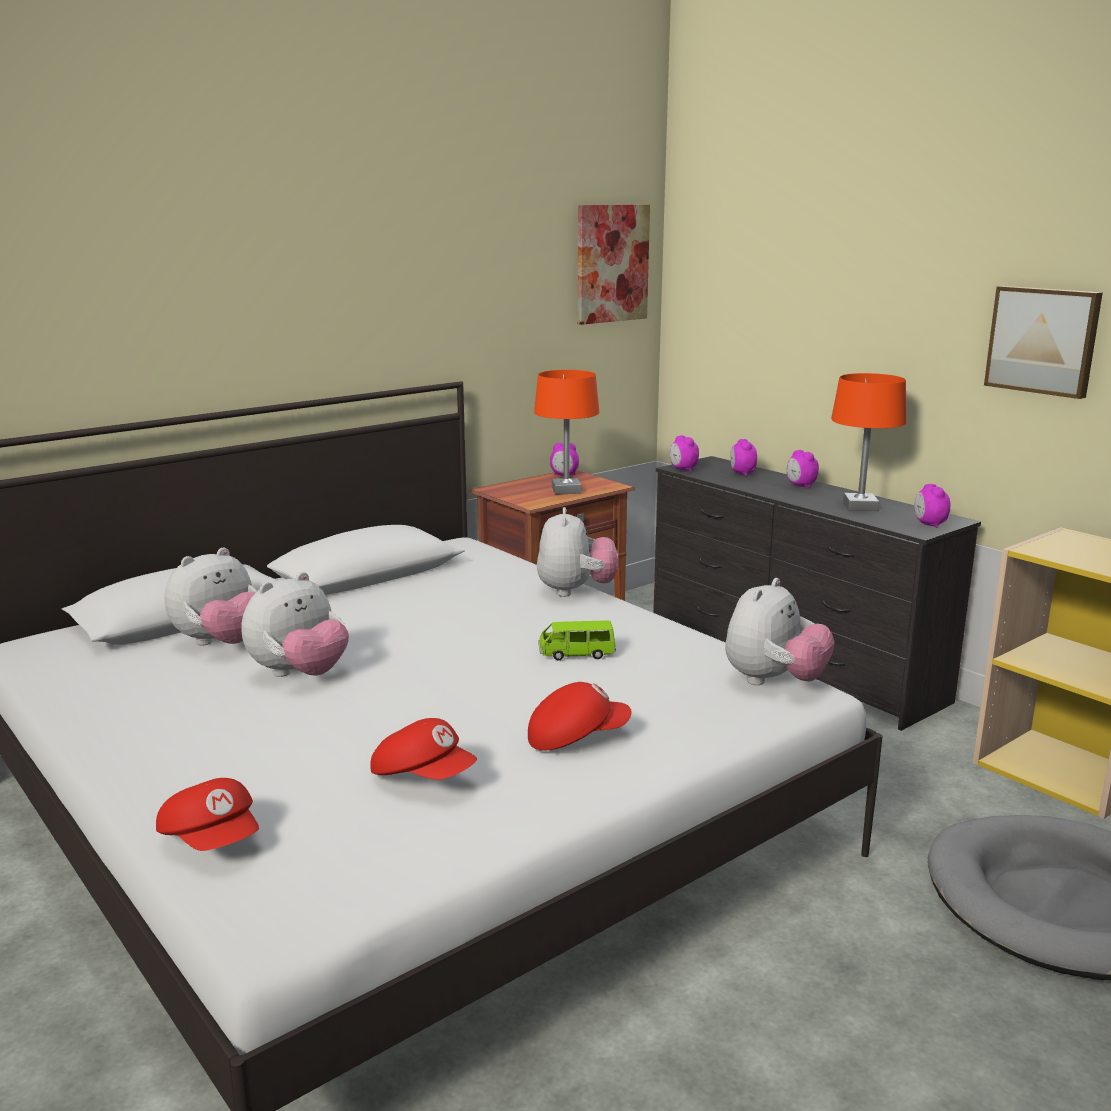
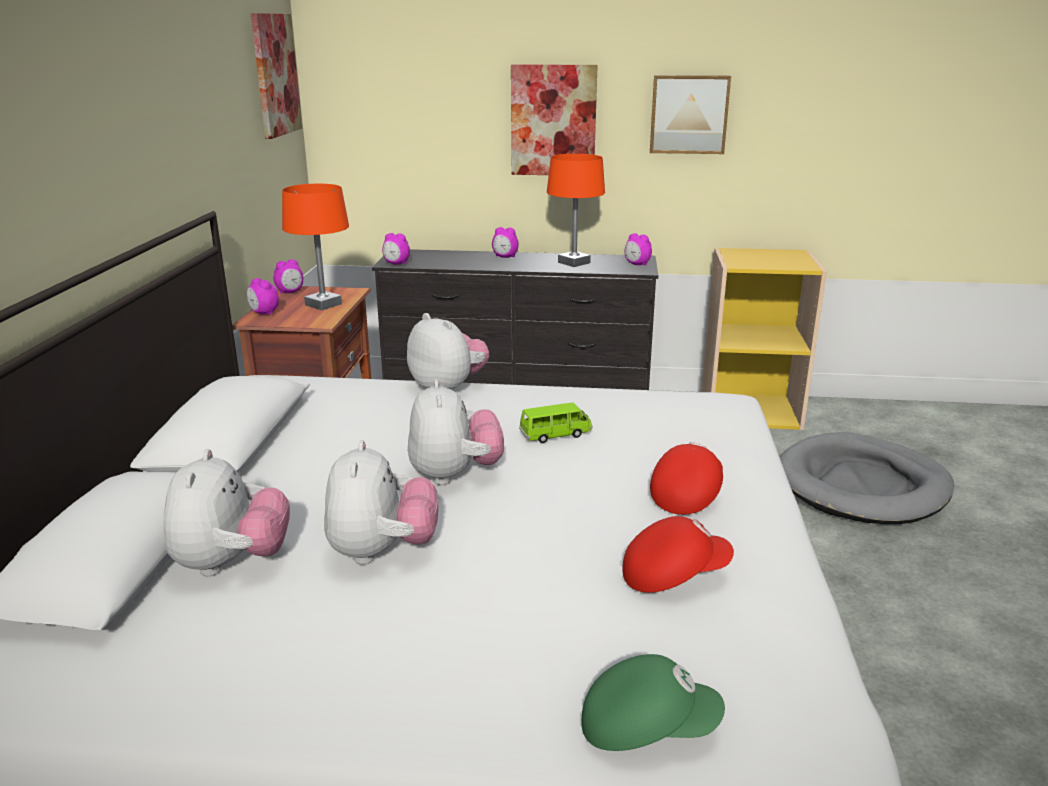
camera: 45 degrees left, 5 degrees up
(213, 840) = (646, 726): red cap -> green cap
(576, 654) = (555, 435): green toy car -> green toy car turned 150 degrees counterclockwise
(742, 473) = (446, 257): alarm clock -> alarm clock (264, 313)
(774, 681) = (701, 402): plush toy -> plush toy (455, 475)
(883, 333) = (553, 120): none -> picture

